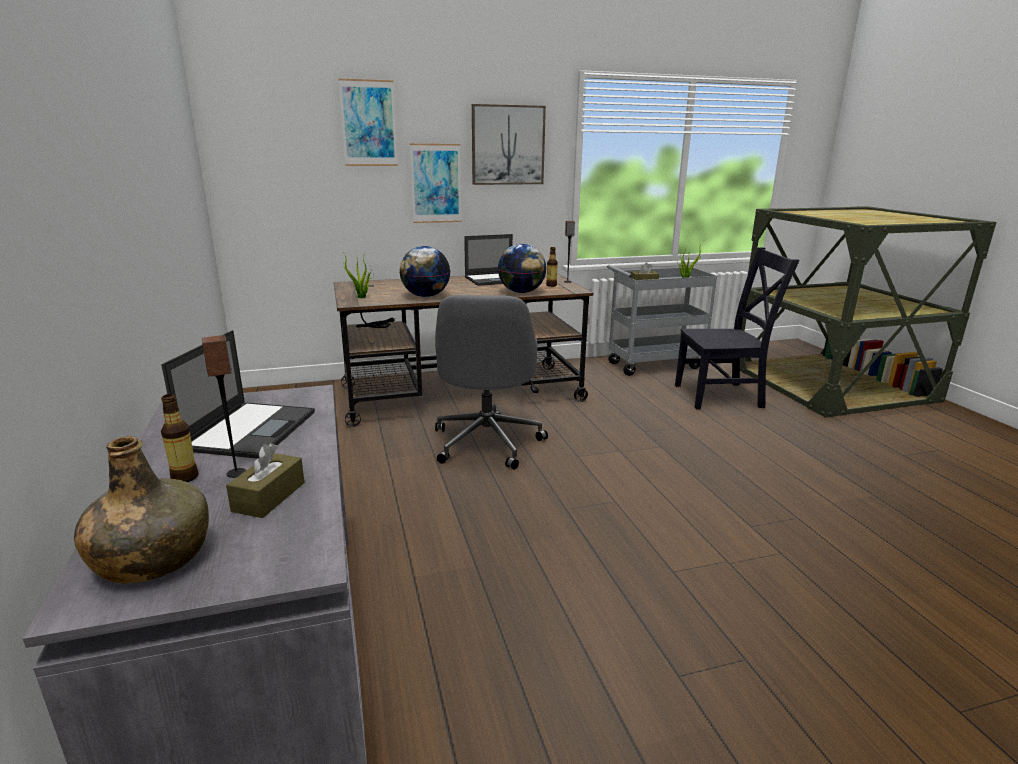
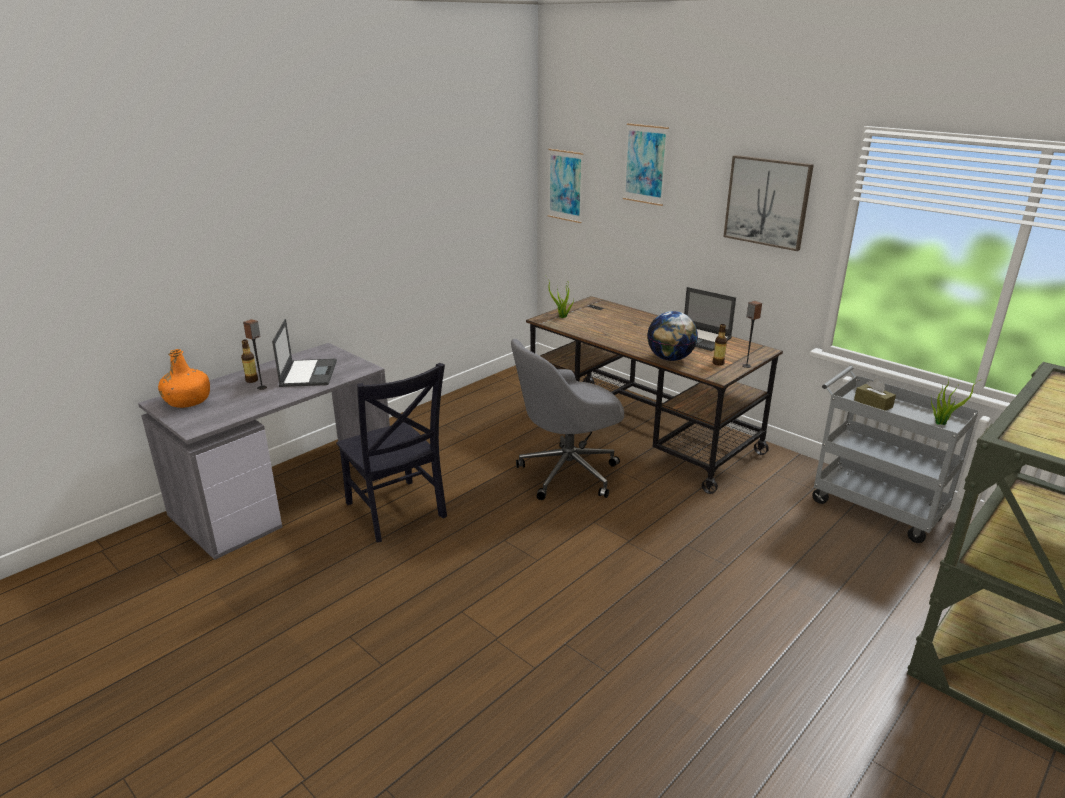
camera: 60 degrees right, 5 degrees up
(152, 558) = (188, 401): green bottle -> orange bottle
(251, 429) = (308, 373): laptop -> laptop turned 75 degrees counterclockwise
(269, 497) = (244, 402): brown tissue box -> none
(425, 296) = (598, 332): globe -> none
(436, 183) = (693, 228): picture -> picture (565, 185)
(722, 396) = (854, 578): black chair -> black chair (396, 512)

